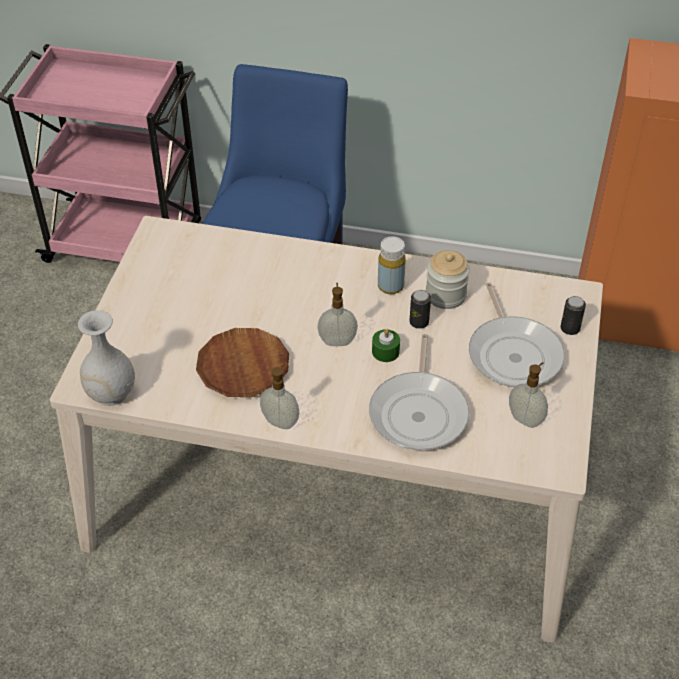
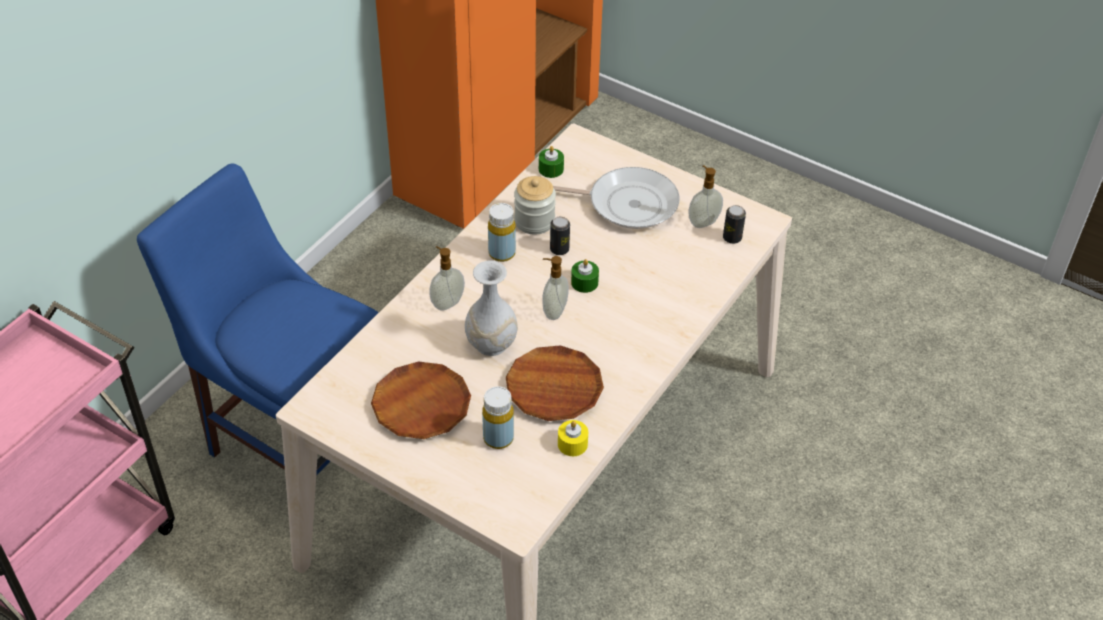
camera: 70 degrees left, 0 degrees up
(111, 393) = (538, 501): white vase -> white vase (490, 344)
(170, 347) = (498, 438): none -> yellow bottle
(183, 398) = (572, 444): none -> yellow candle
(187, 290) = (421, 405): none -> brown plate
(281, 421) = (635, 378): soap dispenser -> soap dispenser (447, 302)
(419, 412) = (667, 283): frying pan -> none
(524, 286) = (551, 169): none -> green candle
(570, 329) = (616, 161): can -> can (732, 238)

